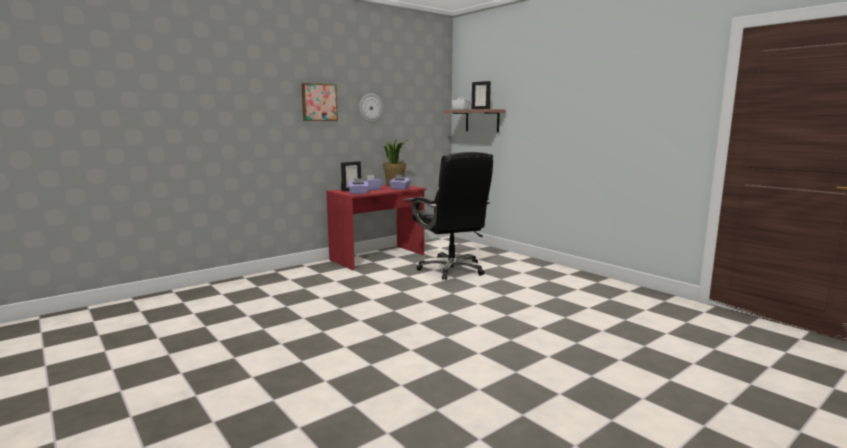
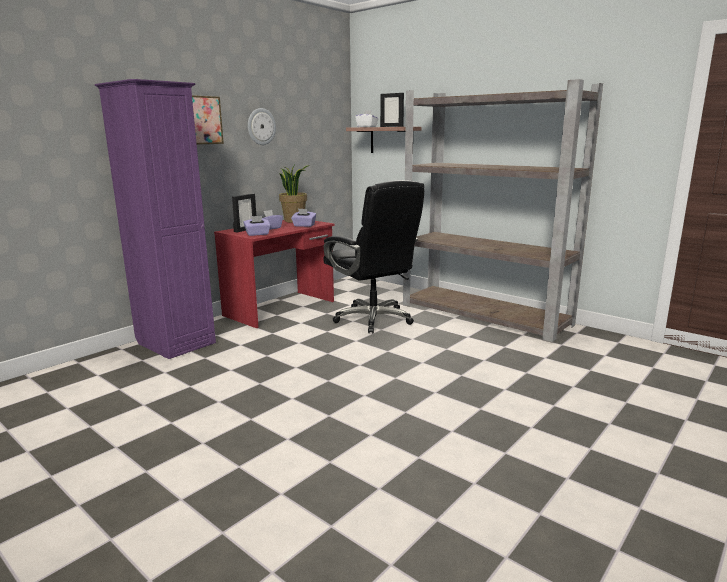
camera: 10 degrees left, 5 degrees up
(287, 276) = (177, 343): none -> purple cabinet
(550, 272) = (484, 314): none -> brown bookcase

